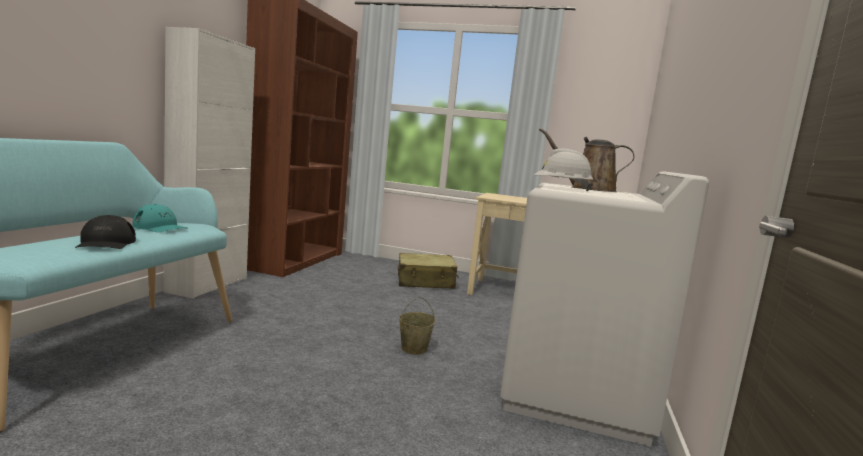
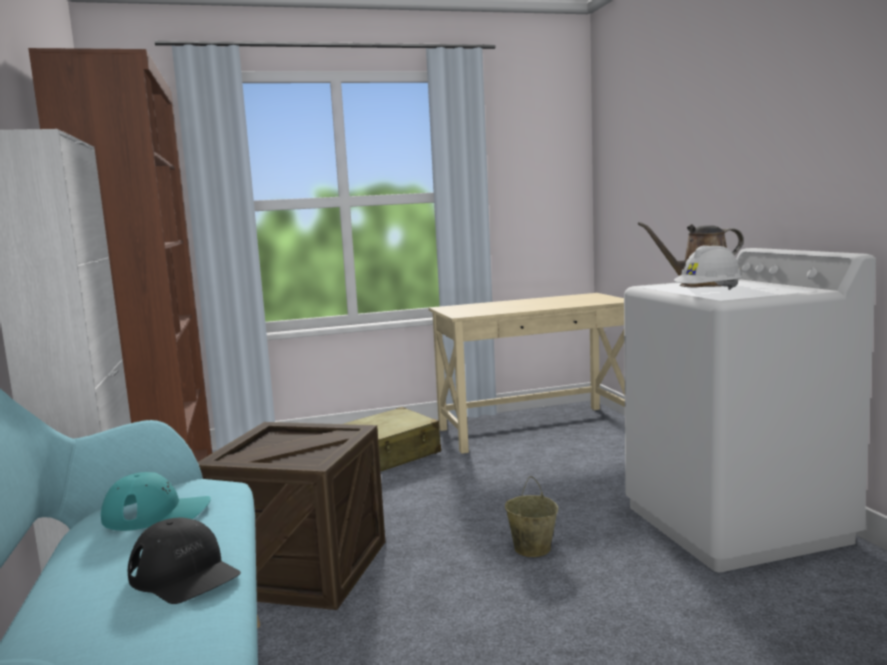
camera: 30 degrees left, 0 degrees up
(291, 309) = (302, 567): none -> crate

